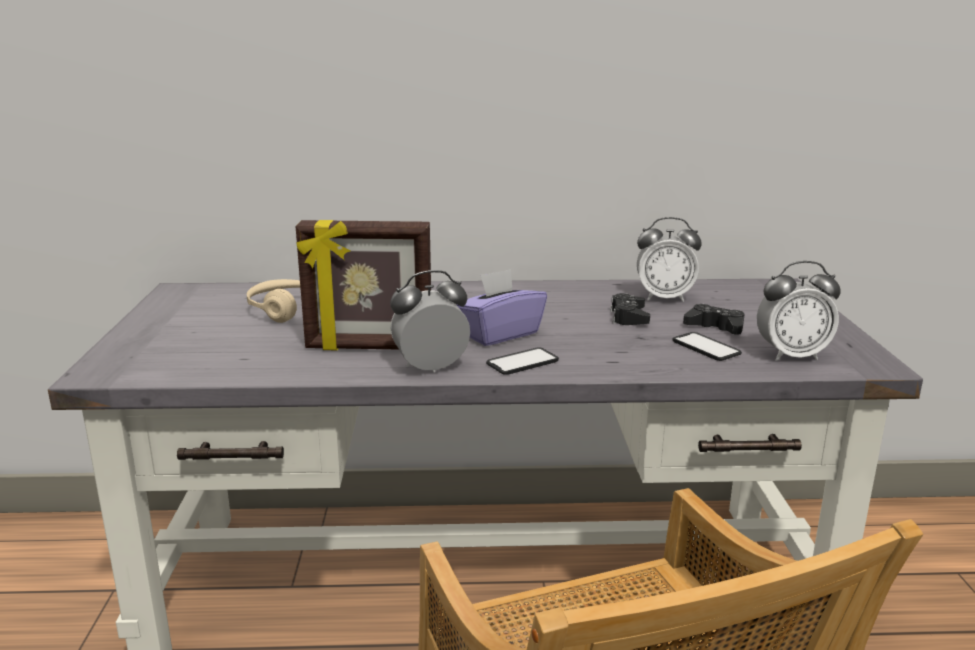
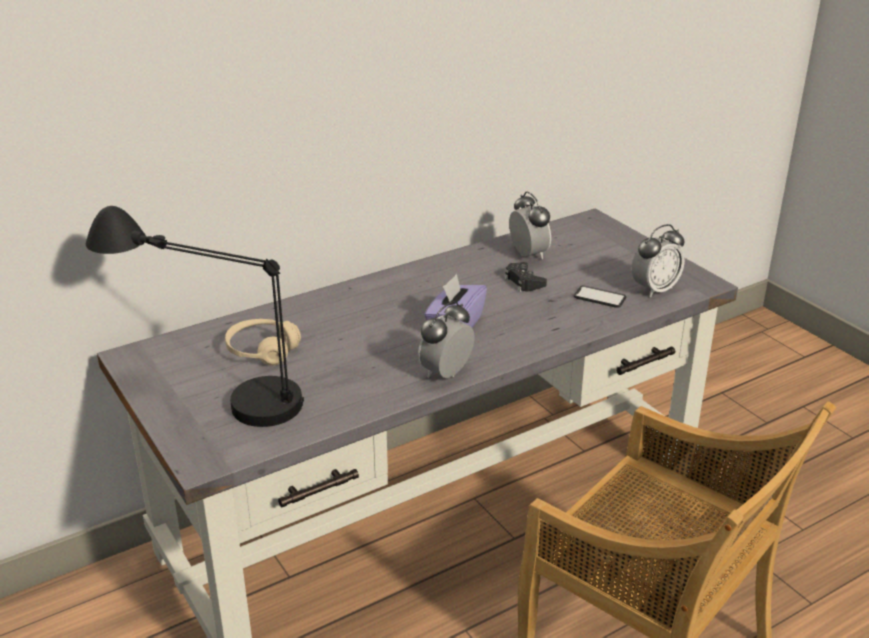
camera: 30 degrees left, 10 degrees up
(195, 328) = (211, 392): none -> black table lamp
(369, 347) = (378, 368): picture frame -> none
(522, 362) = (500, 348): phone -> none
(664, 298) = (528, 254): alarm clock -> alarm clock turned 90 degrees counterclockwise
(715, 327) = (588, 276): black game controller -> none

